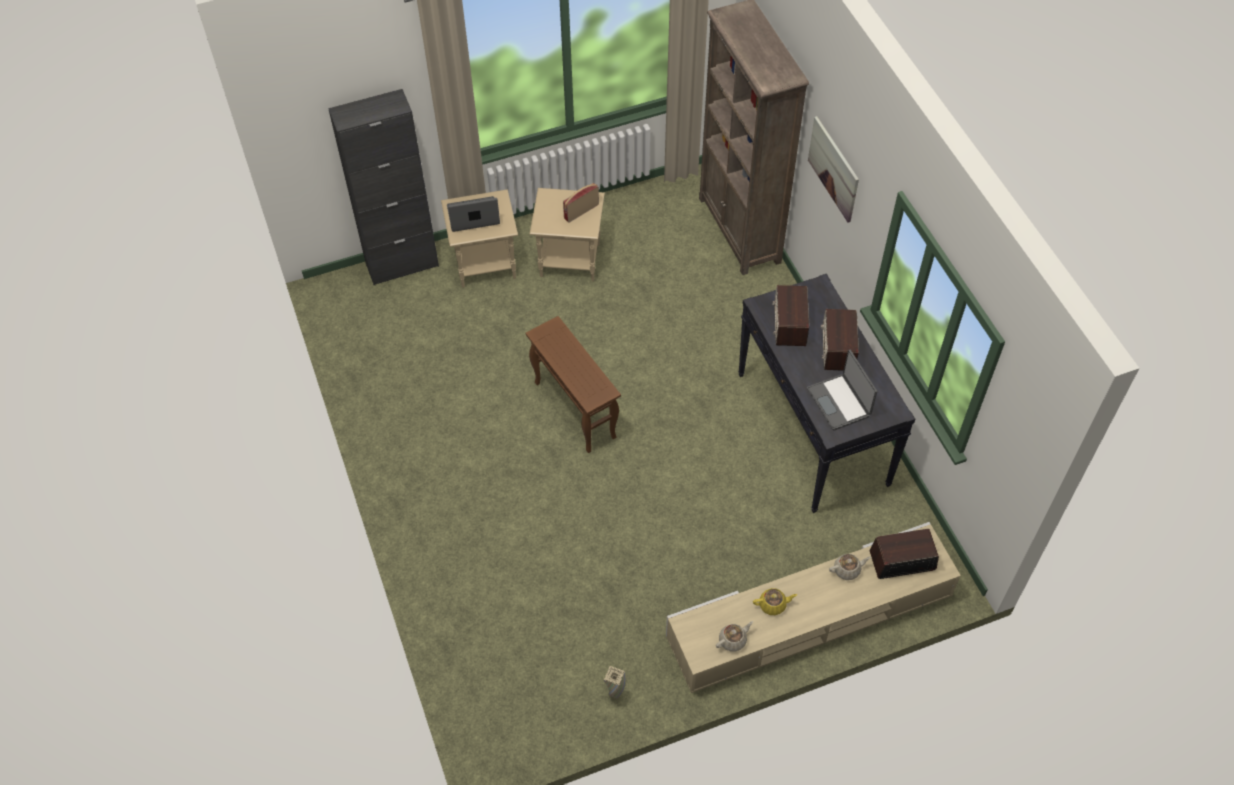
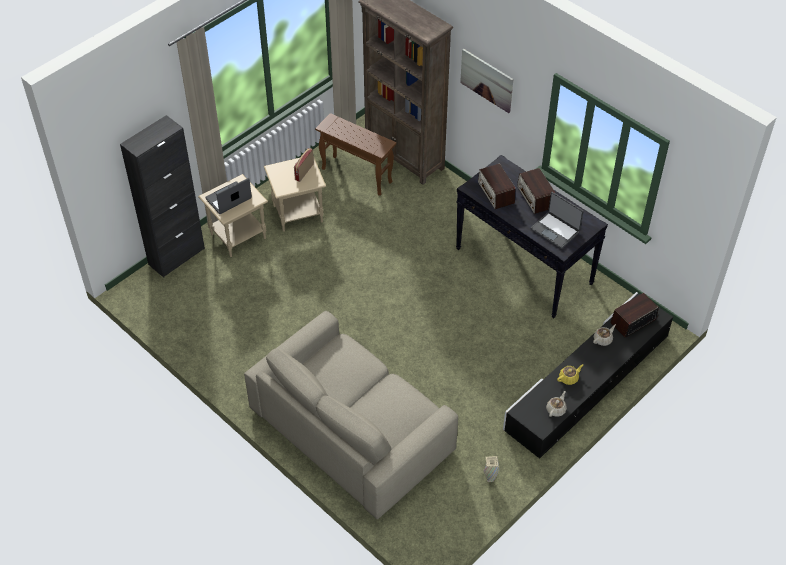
camera: 25 degrees left, 5 degrees down
(486, 559) = (352, 428): none -> beige sofa
(574, 410) = (358, 310): brown side table -> brown side table (356, 175)
(809, 617) = (587, 383): beige tv stand -> black tv stand

